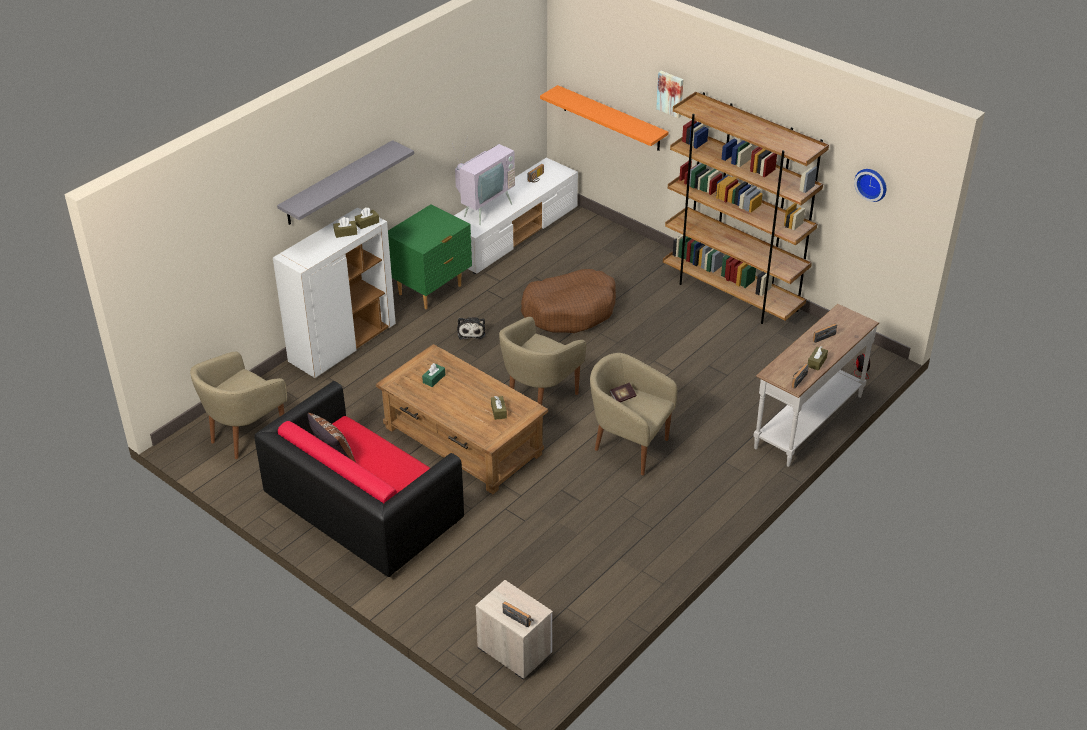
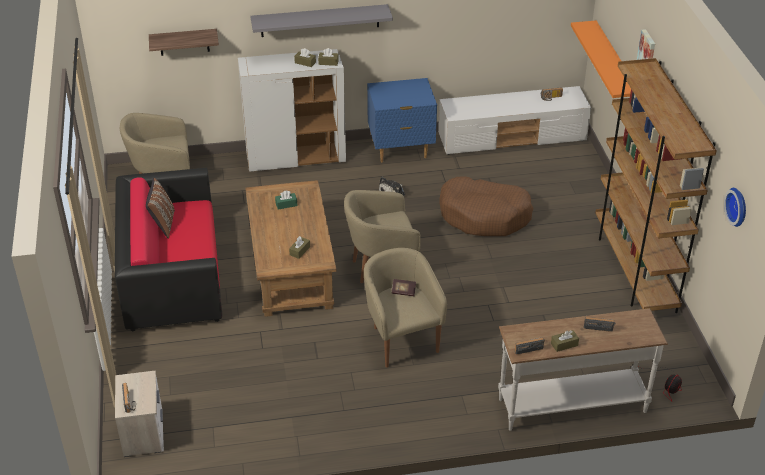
camera: 40 degrees right, 0 degrees up
(219, 263) = (184, 42): none -> shelf
(430, 290) = (401, 150): green nightstand -> blue nightstand
(484, 208) = (482, 103): television -> none

